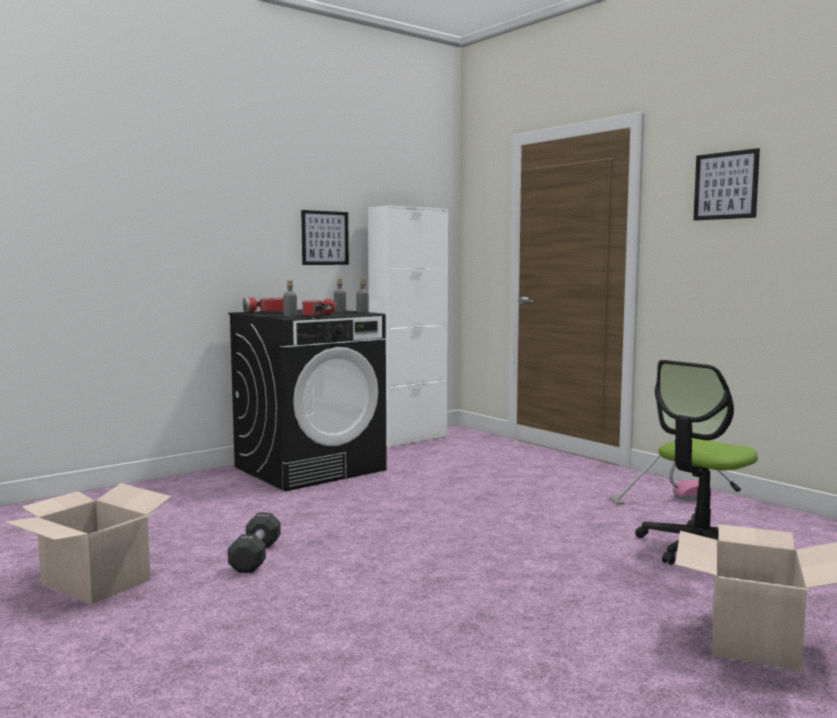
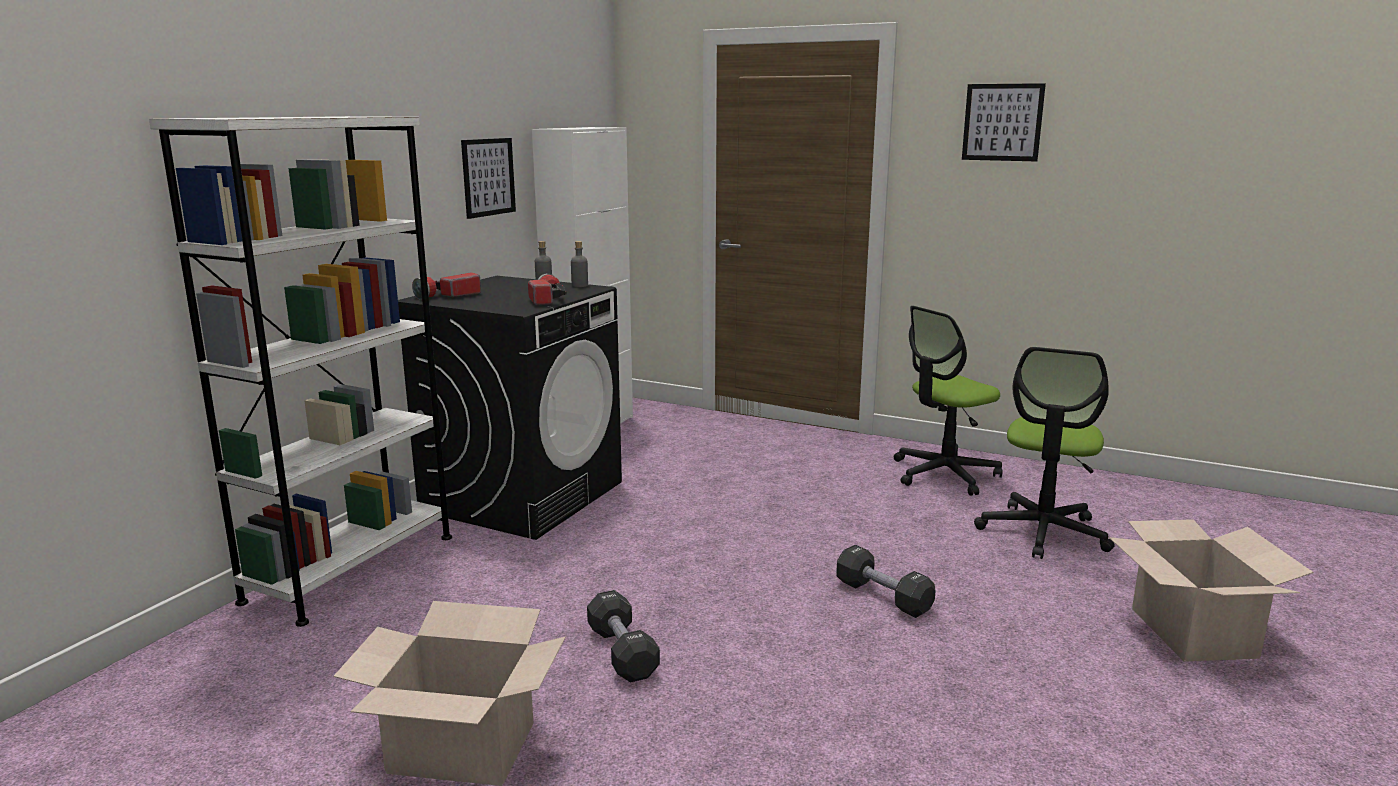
camera: 25 degrees left, 10 degrees up
(158, 488) = (351, 568): none -> white bookcase
(290, 316) = (514, 306): grey bottle -> none
(490, 563) = (883, 597): none -> black dumbbell
(659, 499) = (944, 474): vacuum cleaner -> office chair

